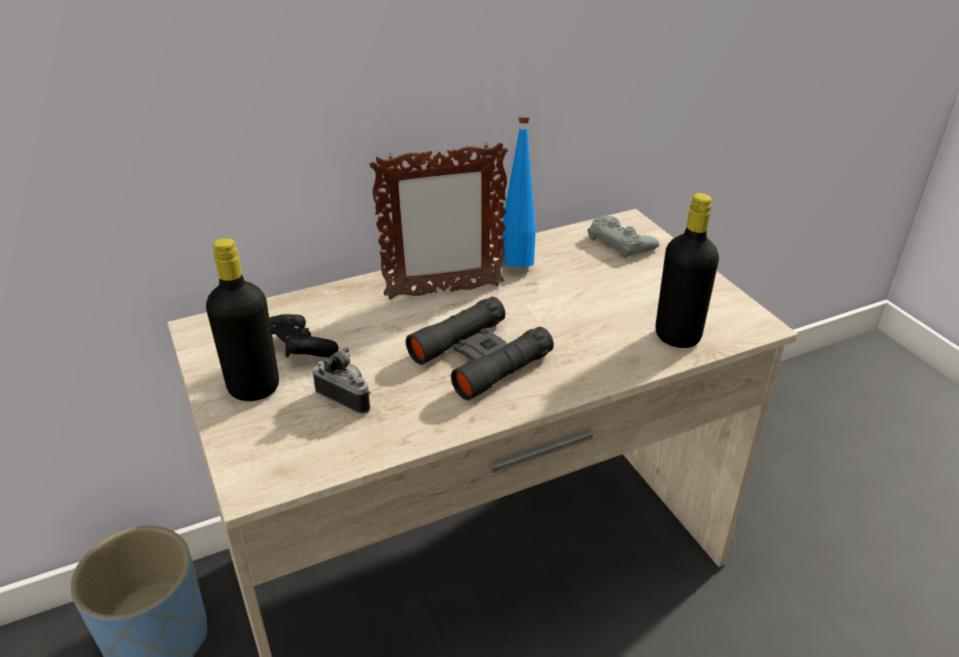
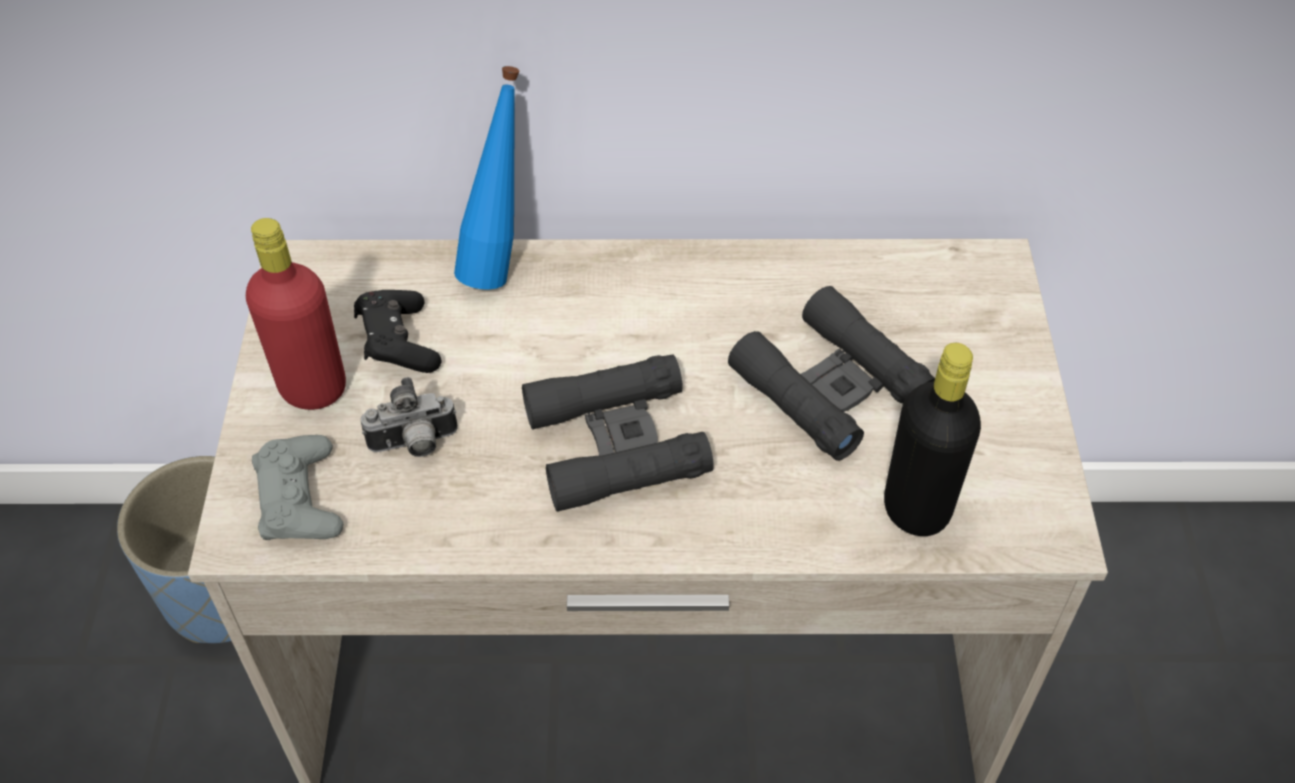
camera: 25 degrees right, 15 degrees up
(254, 388) = (313, 388): black bottle -> red bottle
(347, 397) = (414, 445): camera -> camera turned 105 degrees clockwise
(443, 291) = (635, 309): picture frame -> none
(517, 258) = (778, 280): blue bottle -> blue bottle (499, 263)
(584, 295) = (830, 386): none -> black binoculars
(620, 242) = (954, 301): grey game controller -> grey game controller (299, 497)

